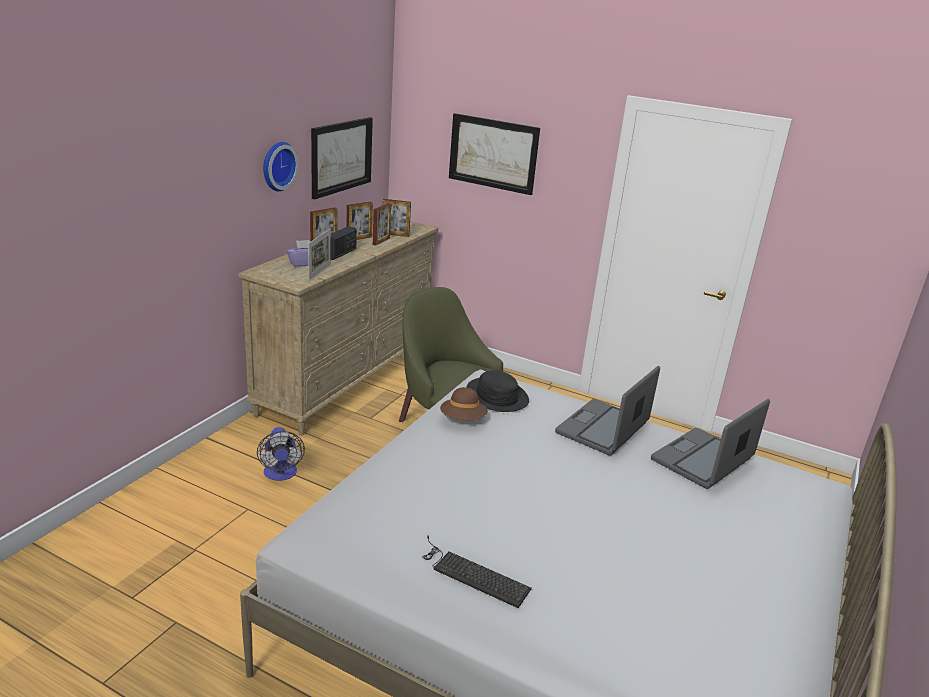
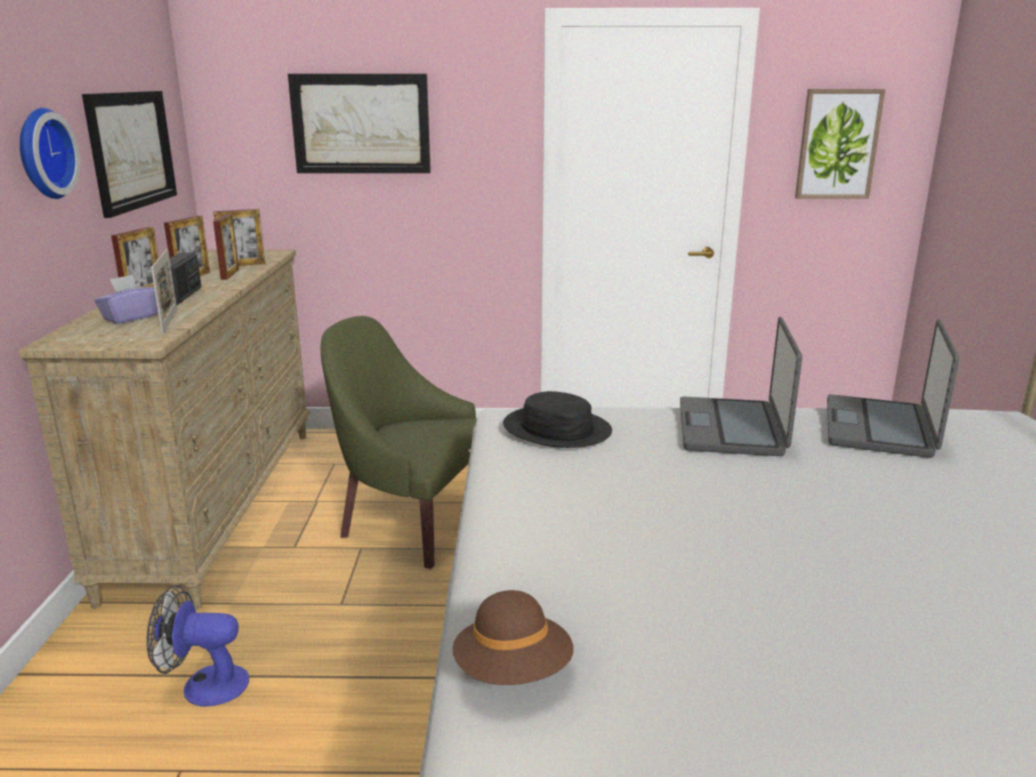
camera: 25 degrees left, 5 degrees down
(281, 474) = (204, 685): fan -> fan turned 135 degrees clockwise
(463, 419) = (547, 473): brown hat -> brown hat (513, 672)
(471, 573) = (845, 699): keyboard -> none
(843, 236) = (837, 144): none -> picture

